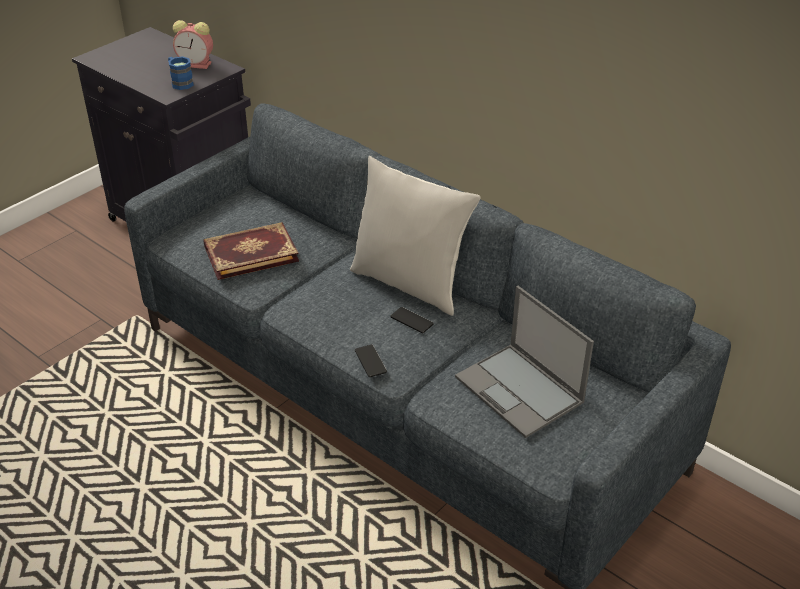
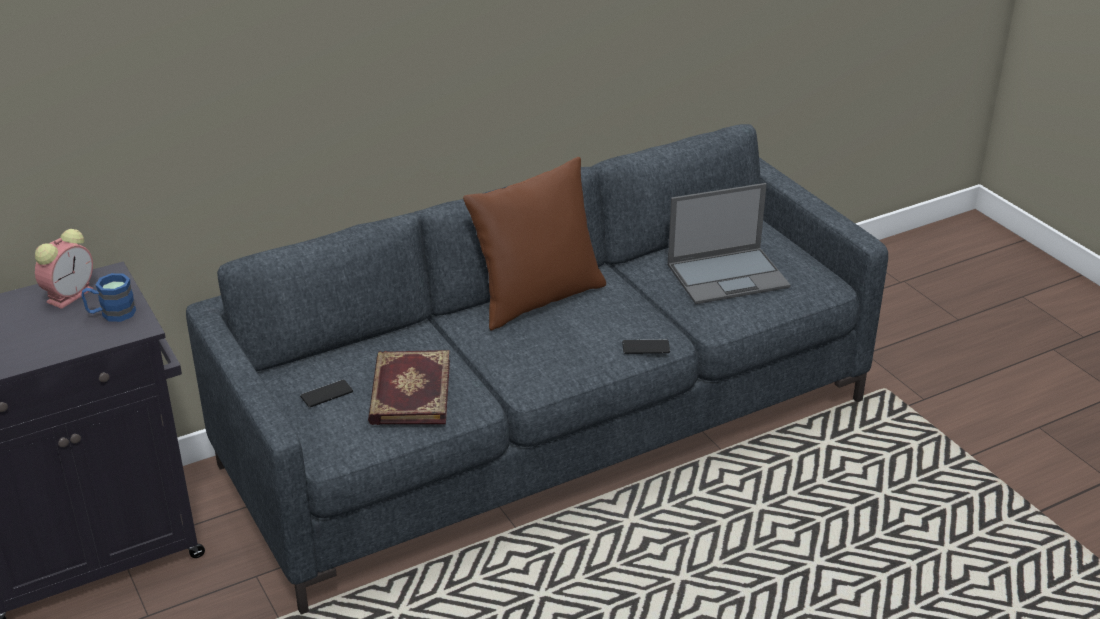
camera: 70 degrees left, 5 degrees down
(410, 283) = (537, 299): grey pillow -> brown pillow
(411, 320) = (598, 310): phone -> phone (326, 394)

